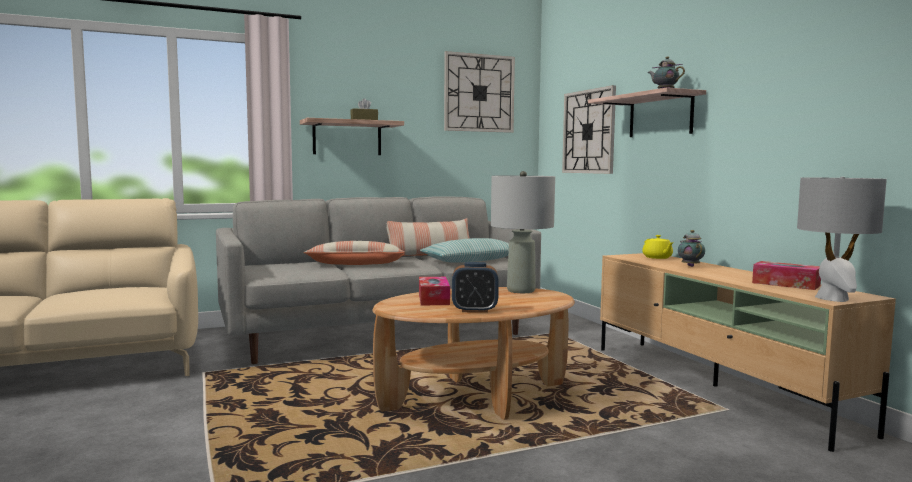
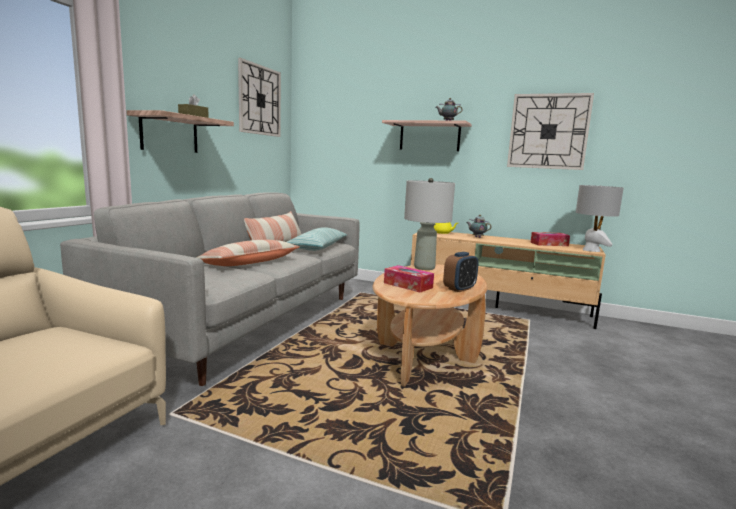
camera: 45 degrees left, 5 degrees up
(588, 131) = (354, 142): wall clock -> wall clock (548, 131)

